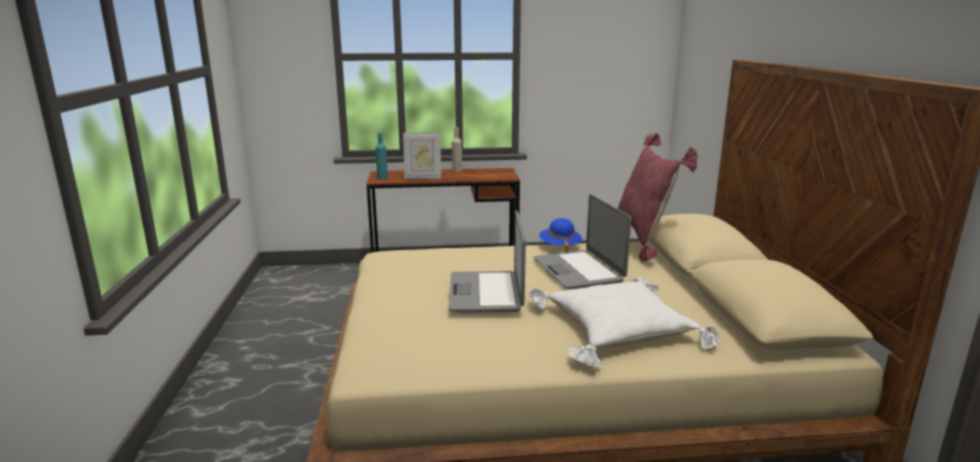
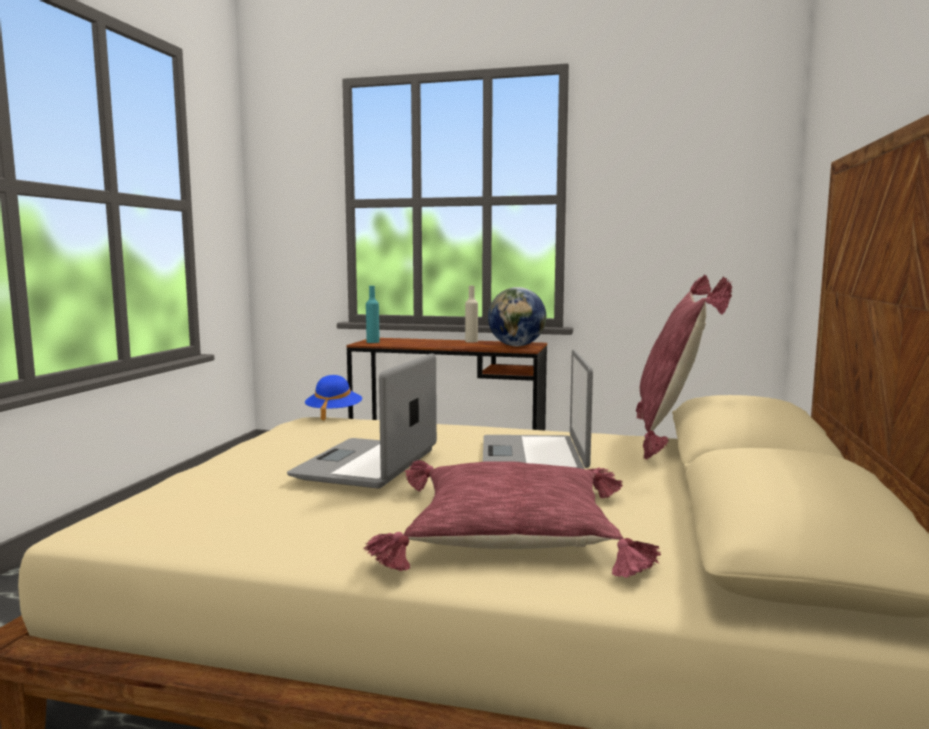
camera: 20 degrees right, 10 degrees down
(423, 177) = (419, 344): picture frame -> none
(497, 174) = (516, 346): none -> globe
(560, 247) = (543, 432): blue hat -> blue hat (334, 414)
(617, 325) = (509, 526): white pillow -> red pillow

